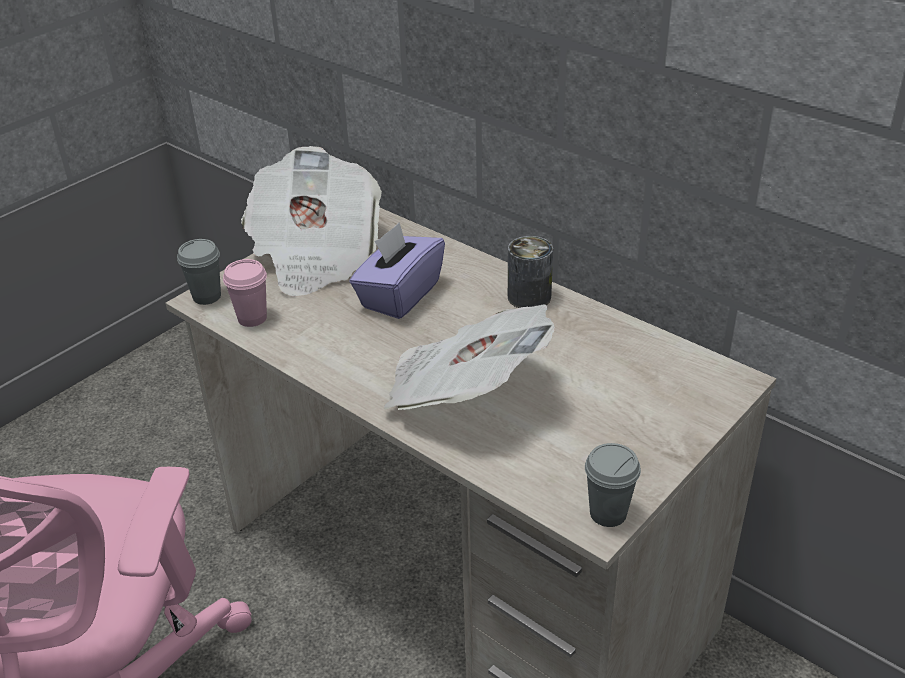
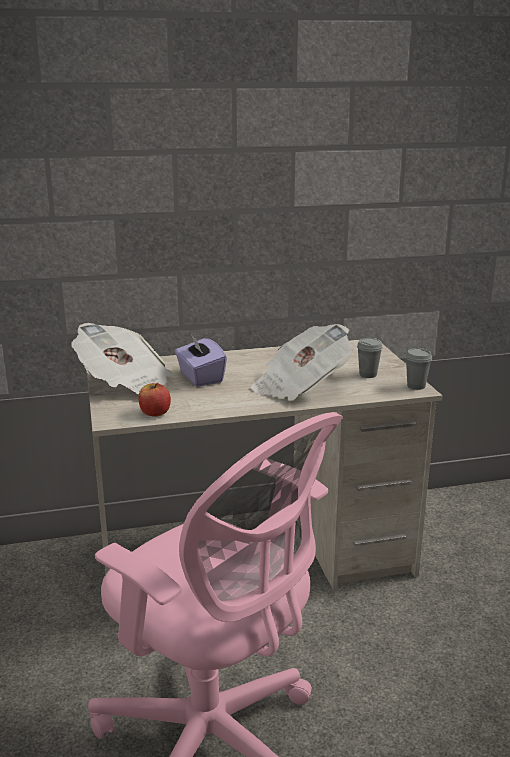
camera: 55 degrees left, 15 degrees down
(207, 296) = (110, 418): grey cup -> grey cup (368, 374)
(252, 318) = (155, 413): pink cup -> apple
(529, 297) = (251, 355): can -> none

